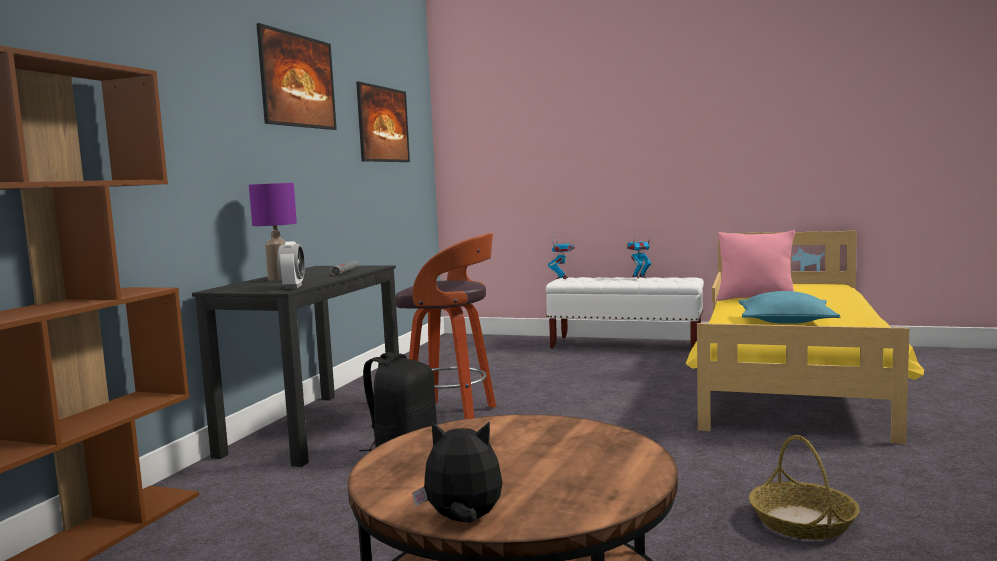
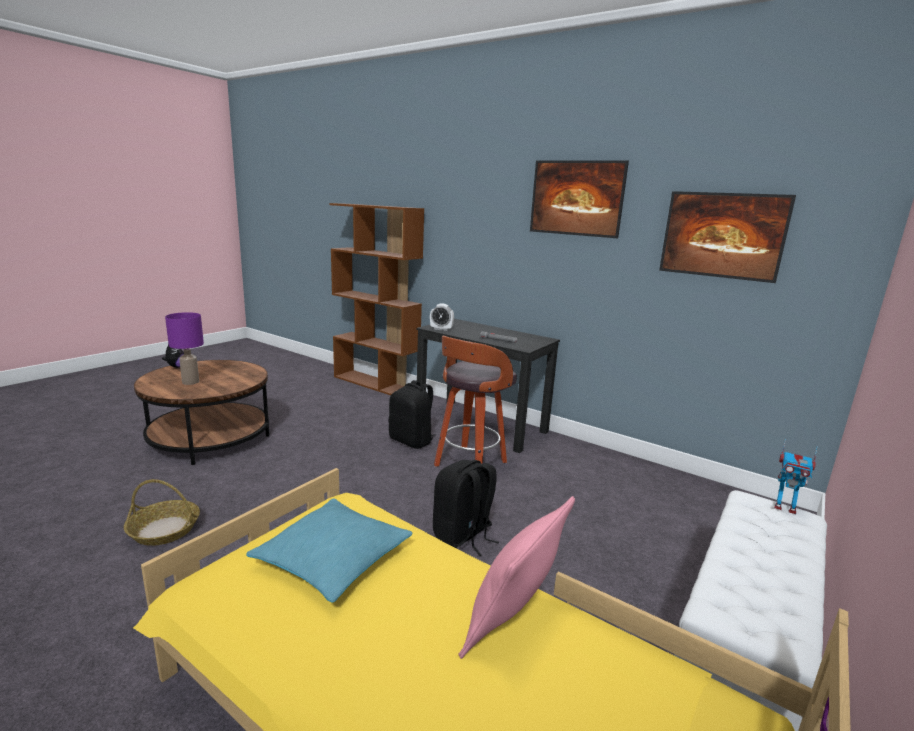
camera: 105 degrees right, 10 degrees up
(278, 279) = (485, 329): purple table lamp -> purple table lamp (190, 382)
(600, 400) = (463, 536): none -> black backpack
(639, 277) = (796, 580): toy robot -> none

